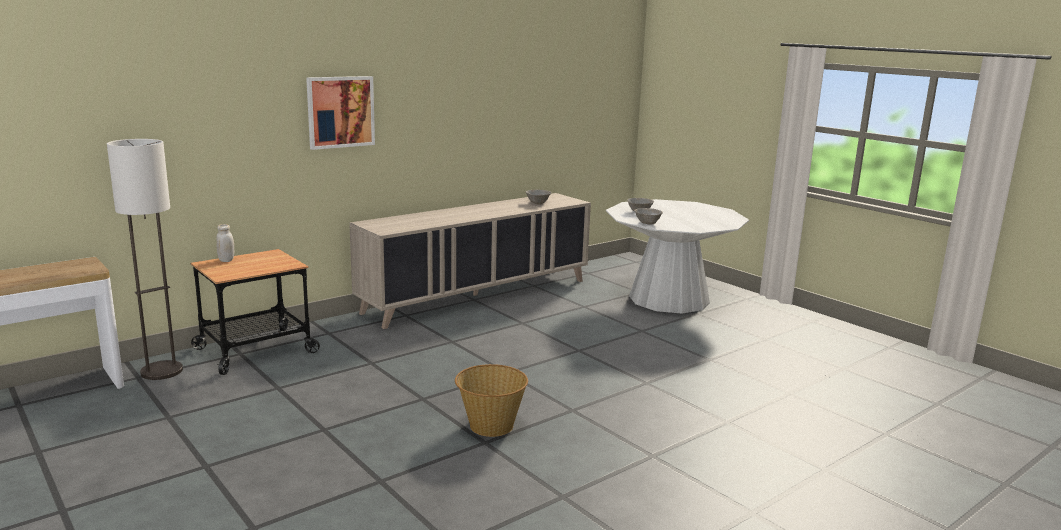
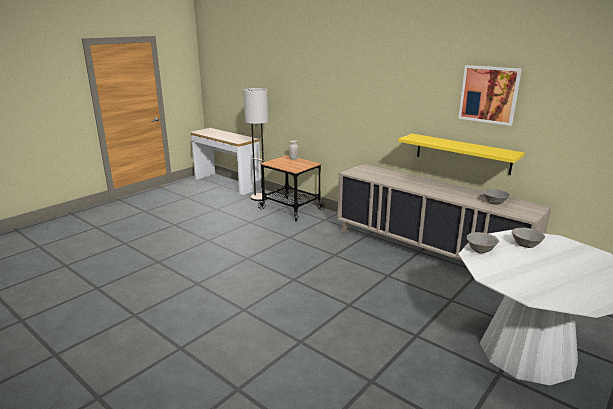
camera: 80 degrees right, 5 degrees up
(340, 112) = (364, 91): picture -> picture (489, 94)
(475, 165) = (462, 153): none -> yellow shelf
(490, 426) = (217, 283): basket -> none

